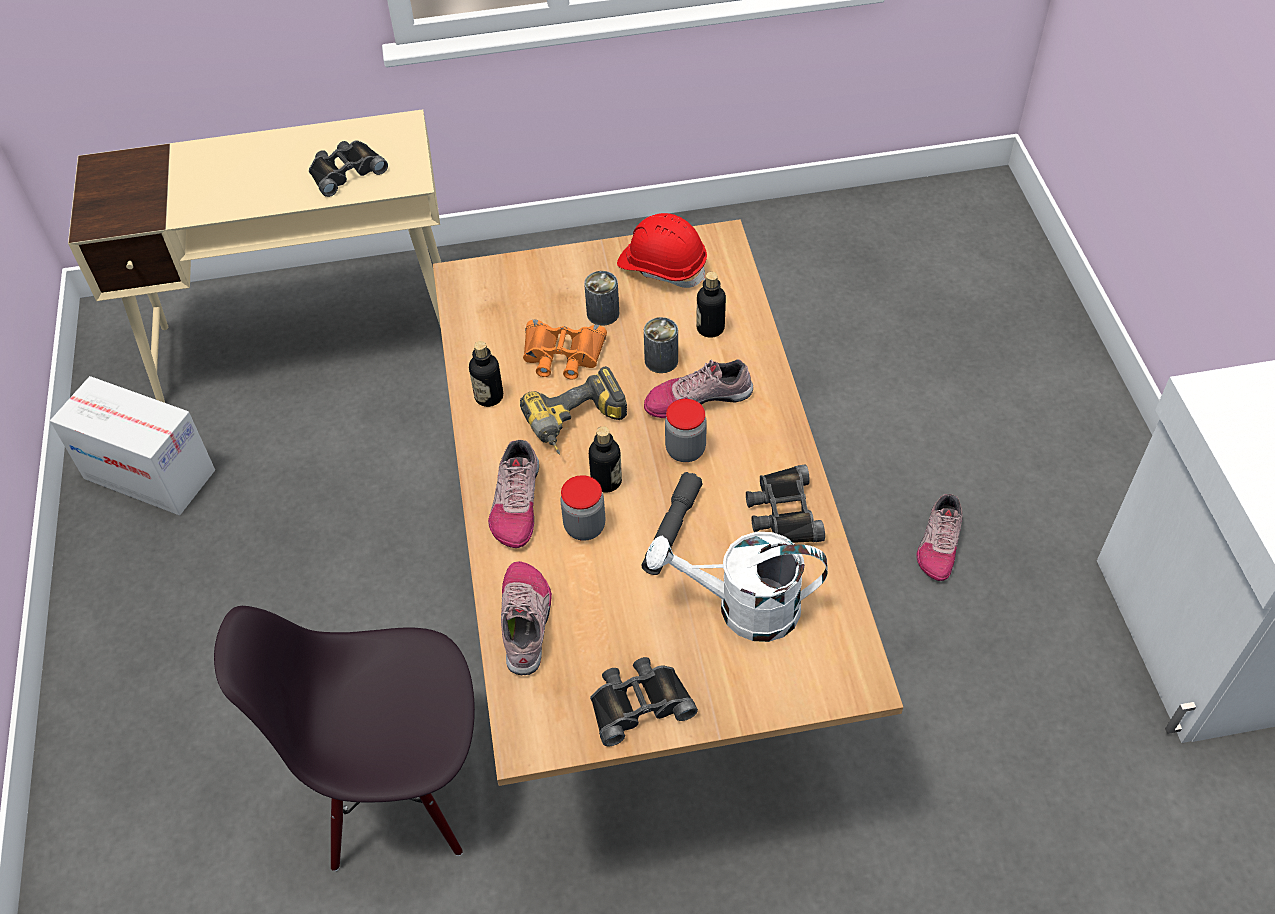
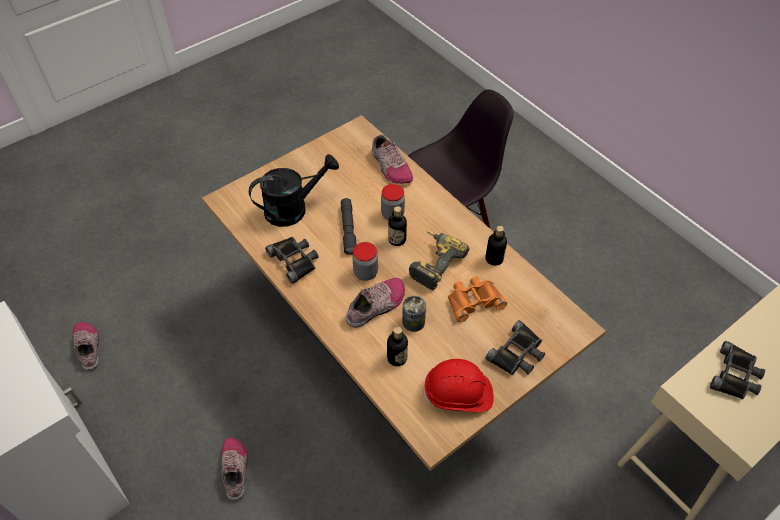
camera: 150 degrees right, 0 degrees up
(149, 474) = (705, 305): cardboard box -> none
(516, 503) = (434, 212): shoe -> shoe (88, 347)
(603, 313) = (471, 339): can -> none
(638, 703) = (320, 157): black binoculars -> black binoculars (517, 354)
(743, 608) = (293, 208): white watering can -> black watering can

